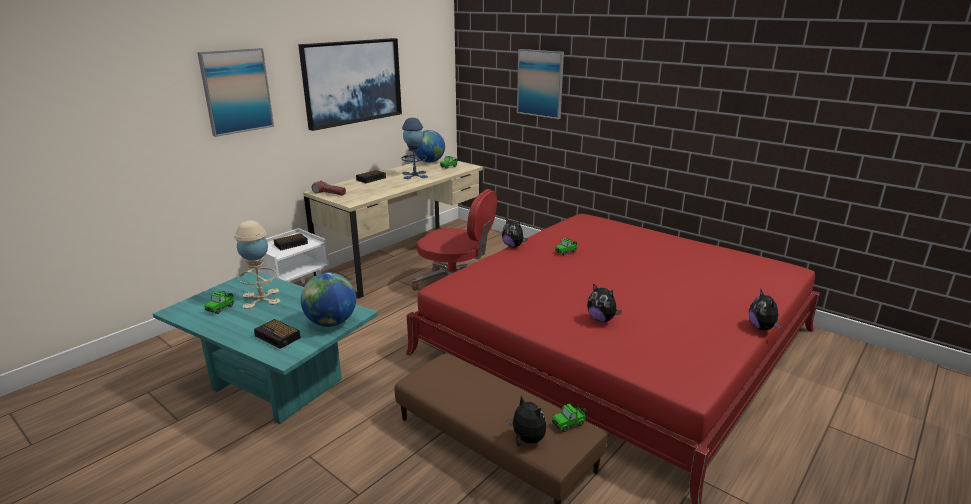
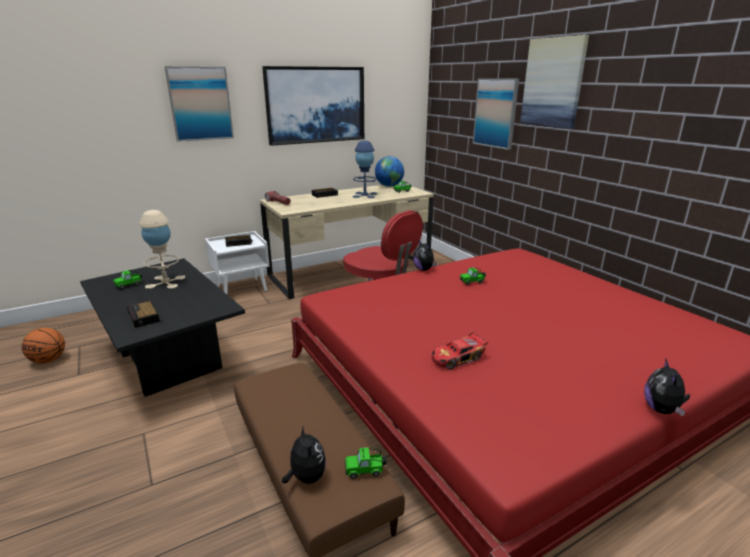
camera: 20 degrees right, 0 degrees up
(123, 414) = (48, 360): none -> basketball
(277, 384) = (171, 361): turquoise coffee table -> black coffee table
(331, 323) = (196, 312): globe -> none
(600, 58) = (553, 83): none -> picture
(601, 319) = (458, 358): plush toy -> toy car

